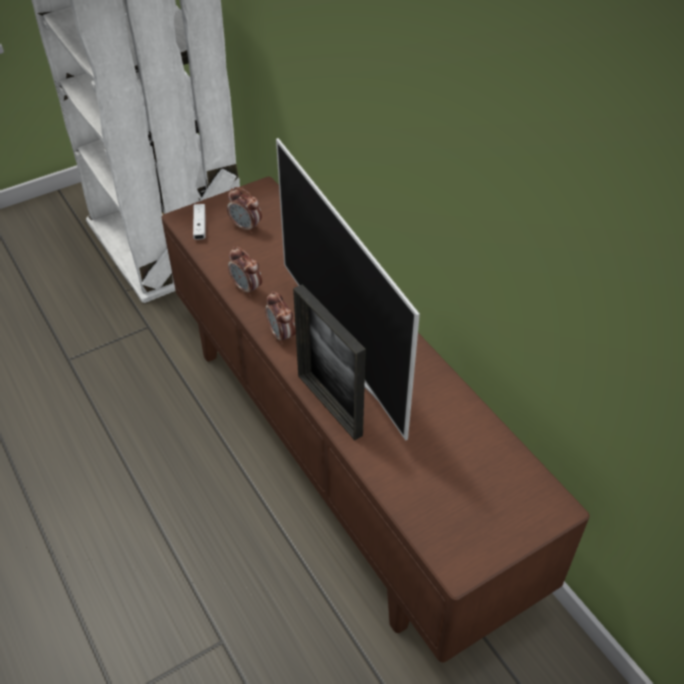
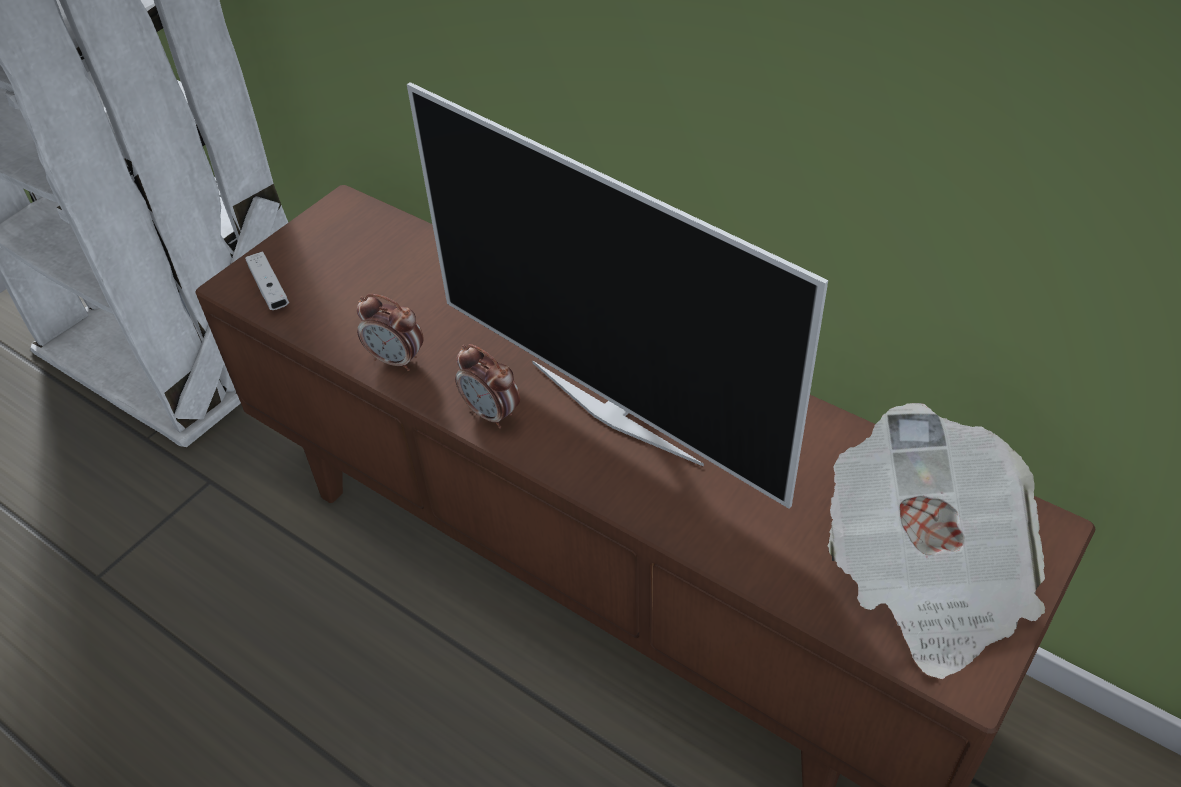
camera: 20 degrees left, 0 degrees up
(246, 227) = (346, 268): alarm clock -> none
(329, 405) = (627, 496): picture frame -> none
(470, 505) = (926, 574): none -> newspaper

